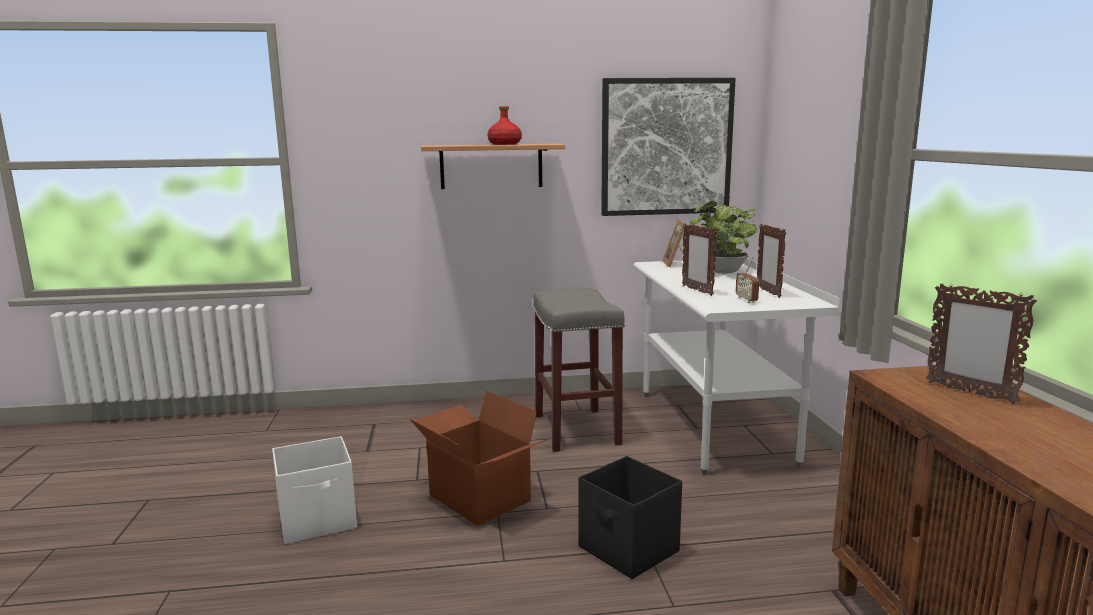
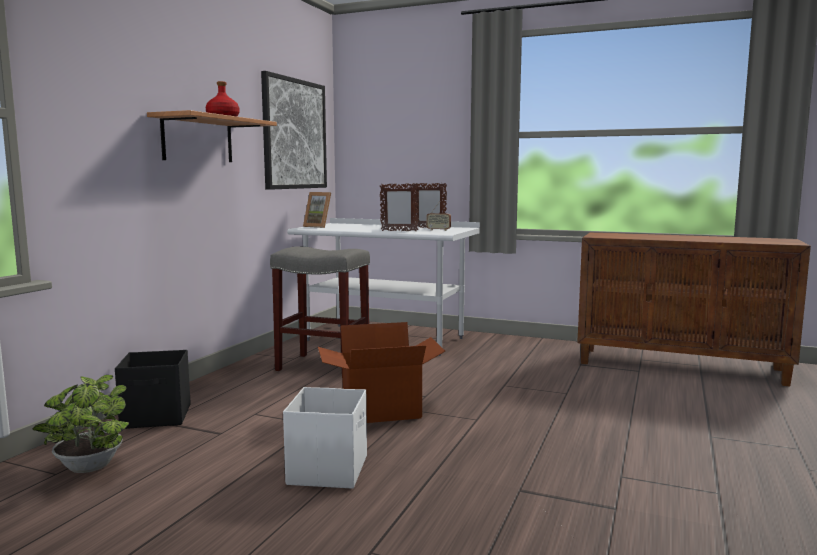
camera: 60 degrees left, 5 degrees down
(629, 550) = (502, 389): black storage box -> black storage box (157, 417)
(721, 272) = (363, 226): potted plant -> potted plant (88, 469)
(969, 392) = (627, 235): picture frame -> none

